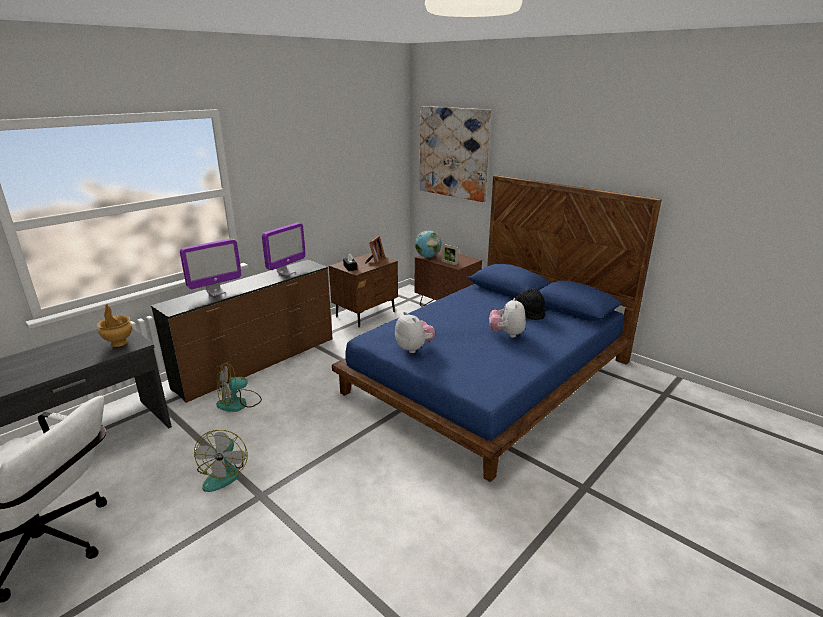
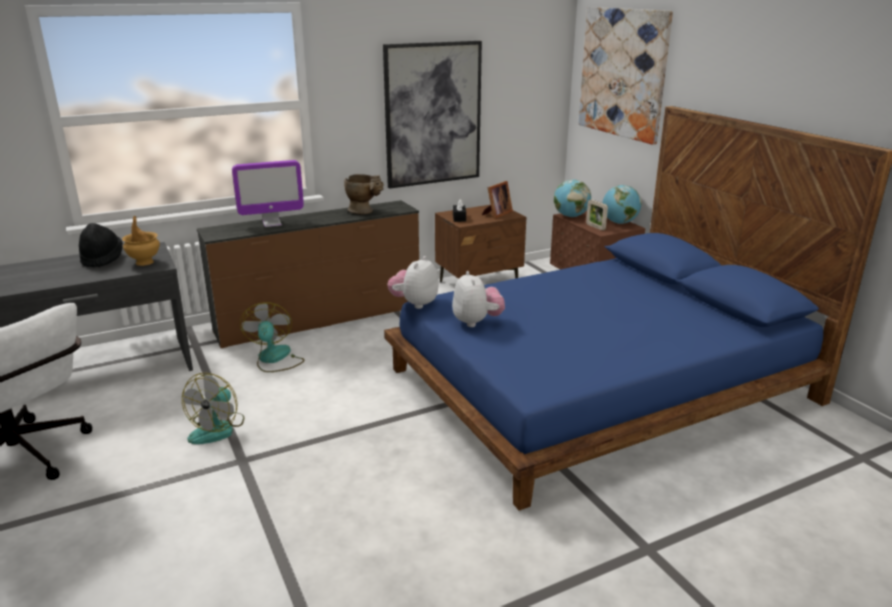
camera: 20 degrees right, 0 degrees up
(239, 403) = (274, 359): fan -> fan turned 90 degrees clockwise
(286, 272) = (365, 212): monitor -> beige vase
(321, 191) = (433, 114): none -> picture
(463, 258) = (619, 223): none -> globe
(506, 334) = (614, 324): plush toy -> plush toy (414, 304)
(528, 313) = (667, 304): black hat -> black hat (102, 259)

